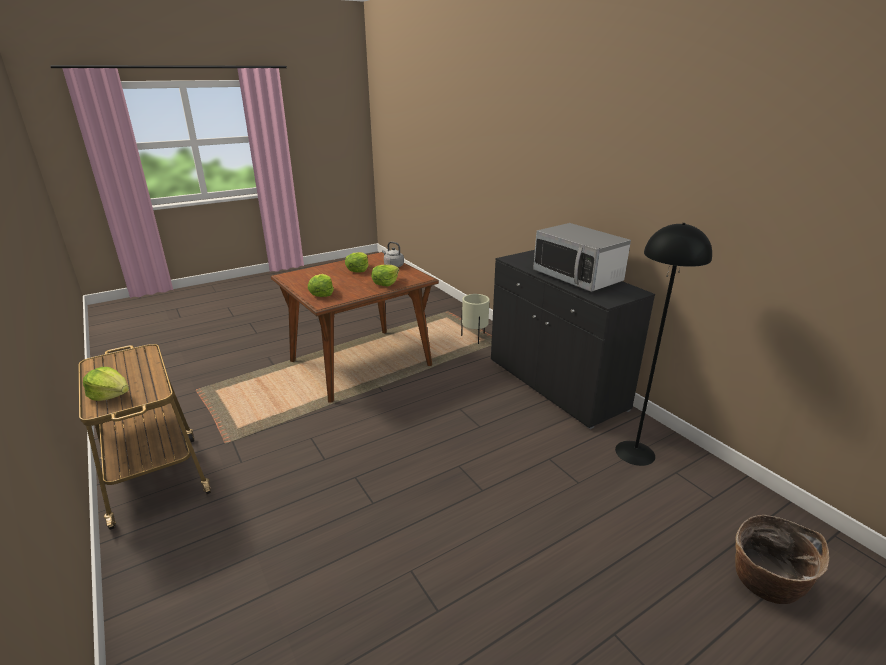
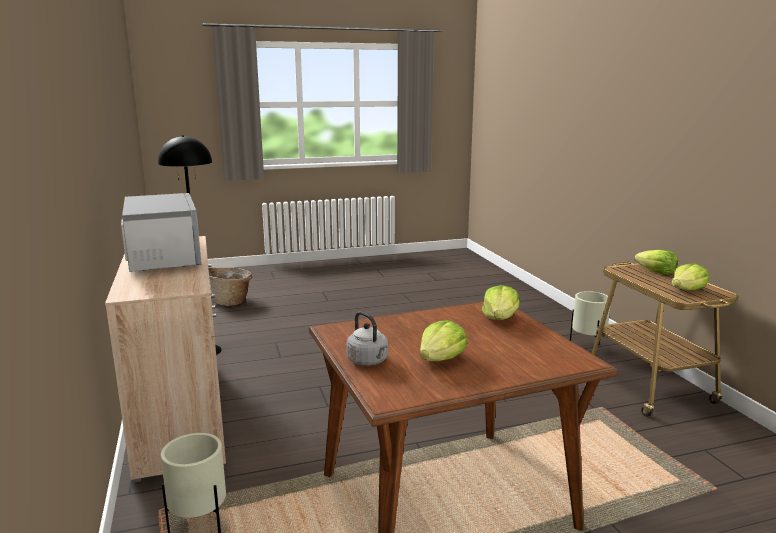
camera: 165 degrees left, 10 degrees down
(174, 547) = (587, 349): none -> beige planter
(385, 283) = (398, 326): lettuce -> lettuce (687, 290)
(555, 384) = (182, 417): black cabinet -> beige cabinet

